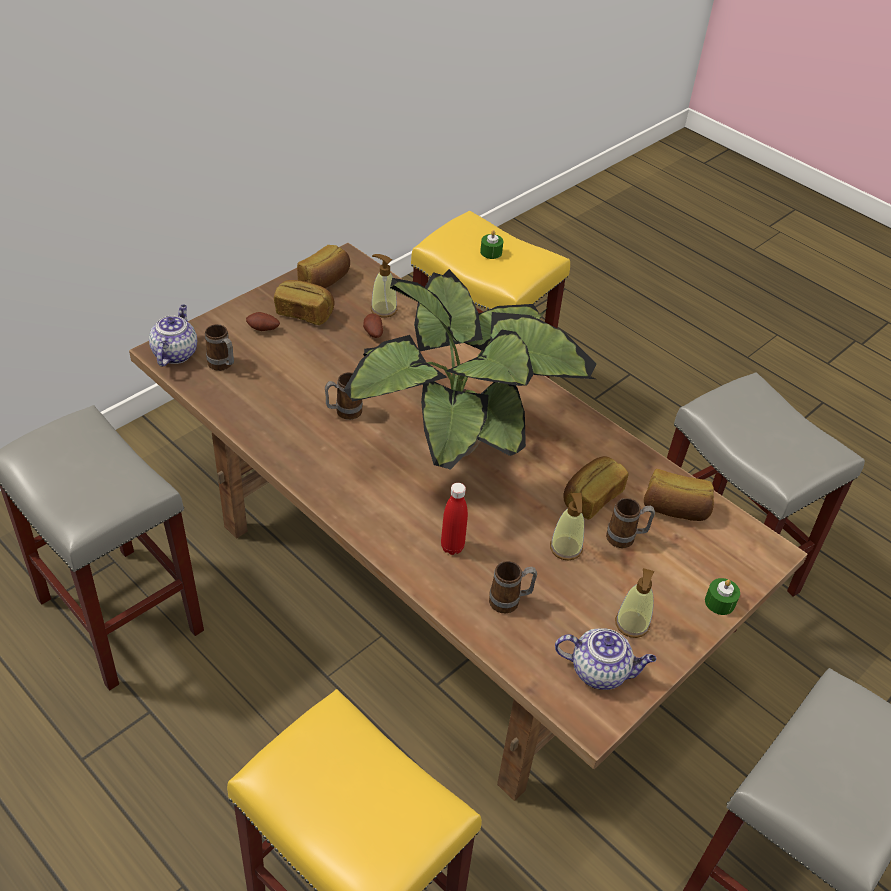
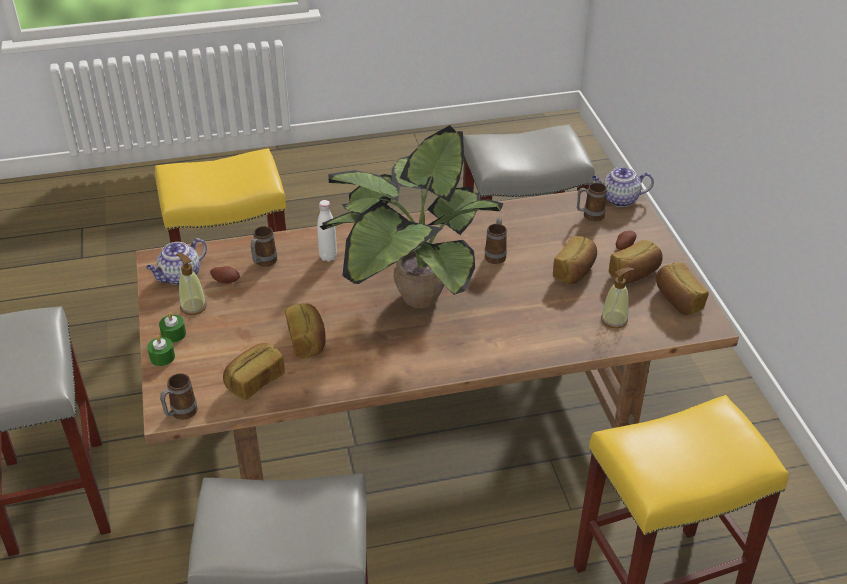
camera: 125 degrees right, 5 degrees down
(175, 353) = (619, 200): teapot -> teapot turned 135 degrees clockwise
(329, 350) = (575, 271): none -> bread
(372, 333) = (584, 302): potato -> potato (226, 280)
(452, 547) = (328, 257): red bottle -> white bottle
(491, 252) = (685, 445): green candle -> green candle (173, 334)
(566, 548) = (277, 306): soap dispenser -> none
(626, 538) = (256, 340): mug -> mug (180, 414)

